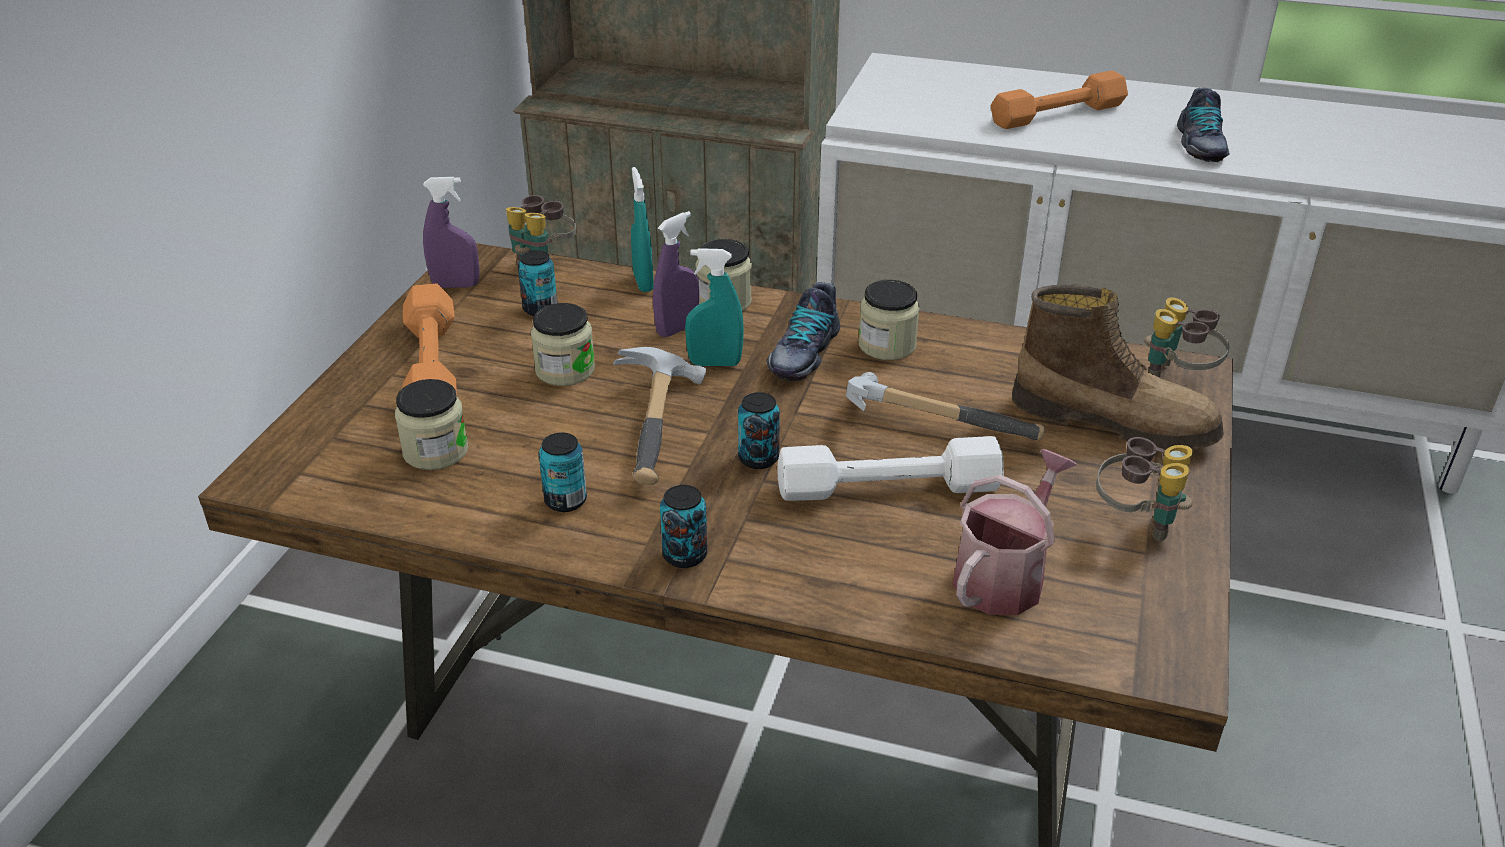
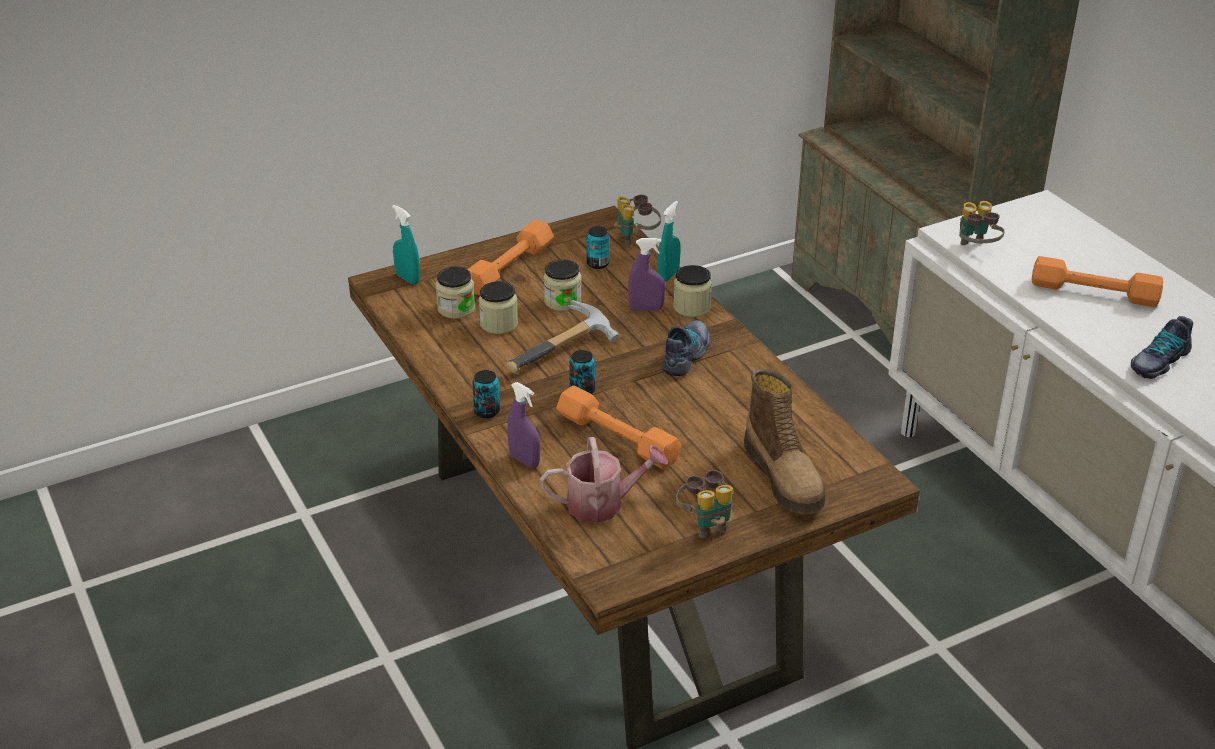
camera: 45 degrees right, 0 degrees up
(456, 285) = (577, 231): purple spray bottle -> purple spray bottle (524, 460)
(565, 500) = (475, 360): can -> none
(715, 363) = (635, 336): turquoise spray bottle -> turquoise spray bottle (408, 278)
(802, 353) = (687, 354): shoe -> shoe turned 135 degrees clockwise
(887, 345) = (736, 374): jar -> jar (499, 324)
(888, 488) = (617, 438): white dumbbell -> orange dumbbell
(934, 420) = (693, 423): hammer -> none
(1177, 378) = (864, 479): binoculars -> binoculars (975, 249)

